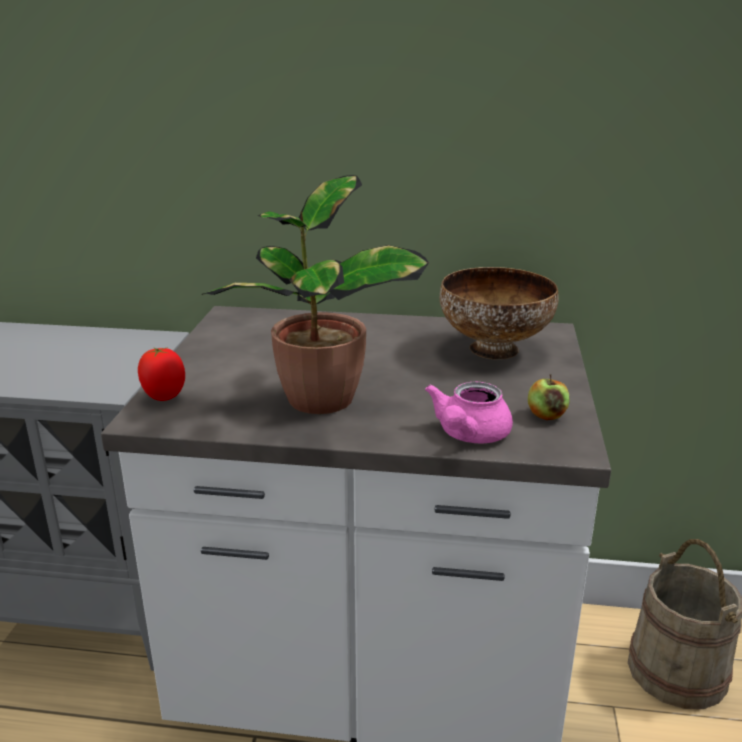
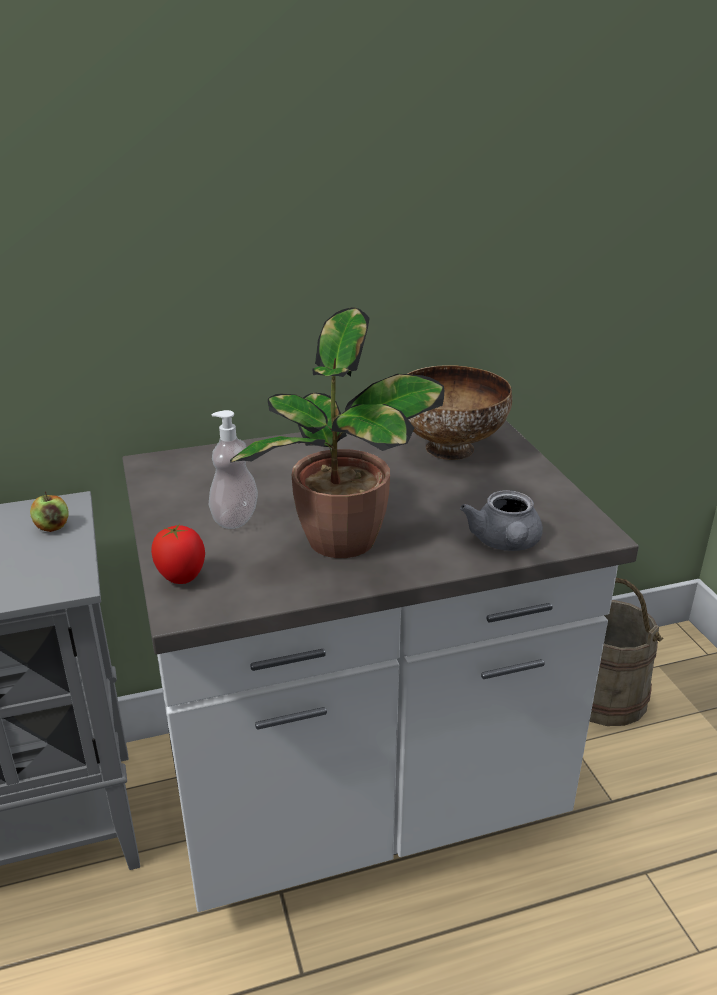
camera: 25 degrees left, 5 degrees up
(250, 365) = (235, 518): none -> soap dispenser
(468, 435) = (505, 543): pink teapot -> grey teapot
(546, 415) = (550, 507): apple -> apple (52, 527)

